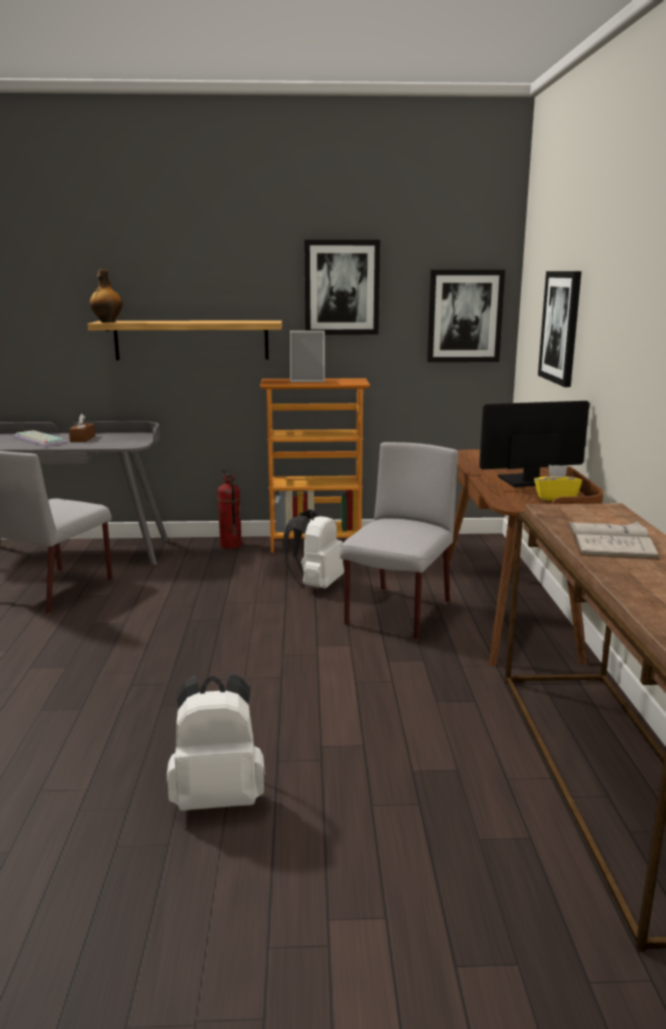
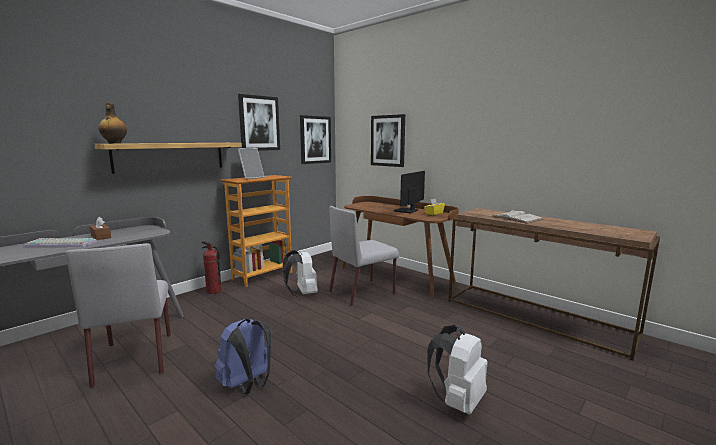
camera: 45 degrees left, 5 degrees down
(81, 659) = (247, 385): none -> blue backpack
(398, 614) = (363, 292): grey chair -> grey chair turned 105 degrees counterclockwise

